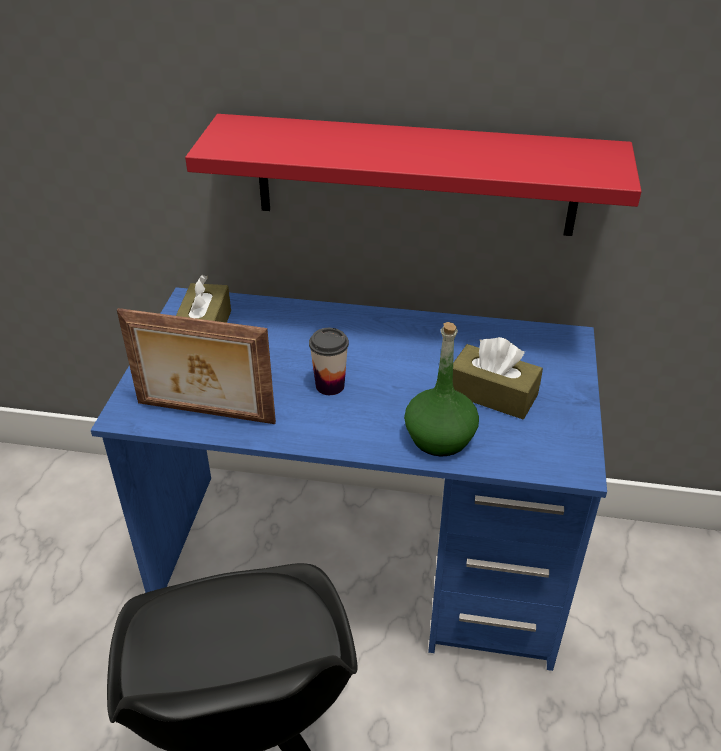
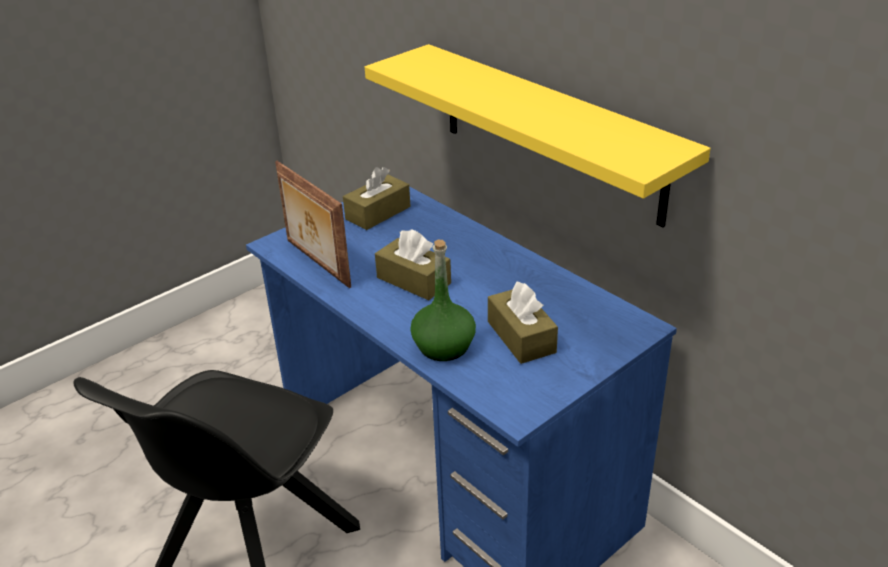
camera: 40 degrees right, 5 degrees down
(330, 385) = (413, 280): cup -> brown tissue box
(415, 175) = (549, 132): red shelf -> yellow shelf

